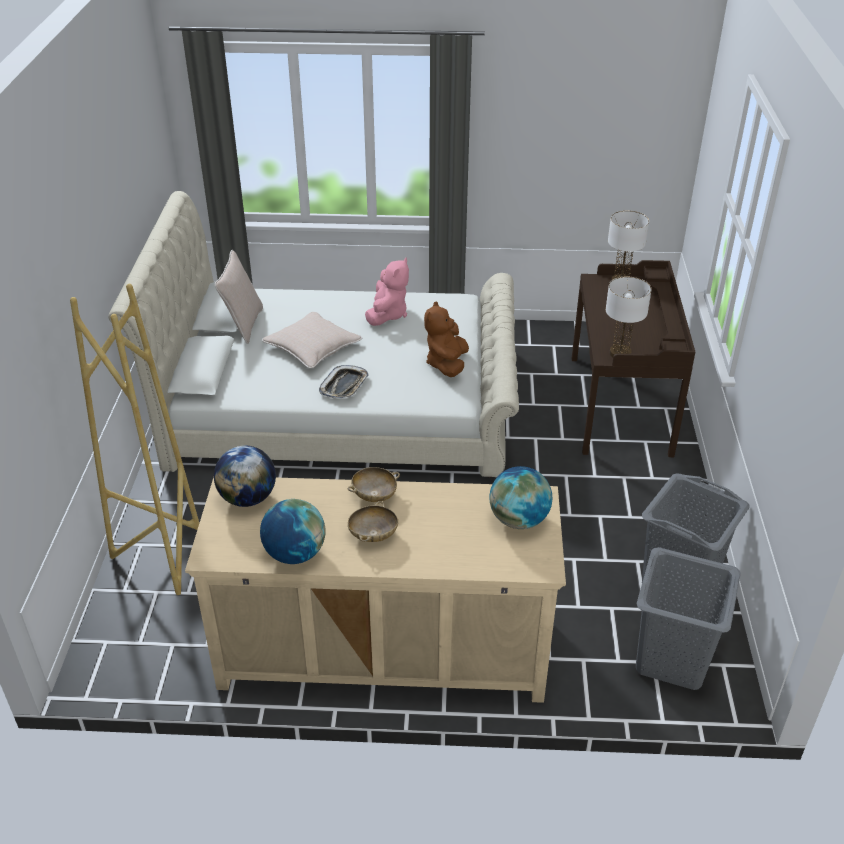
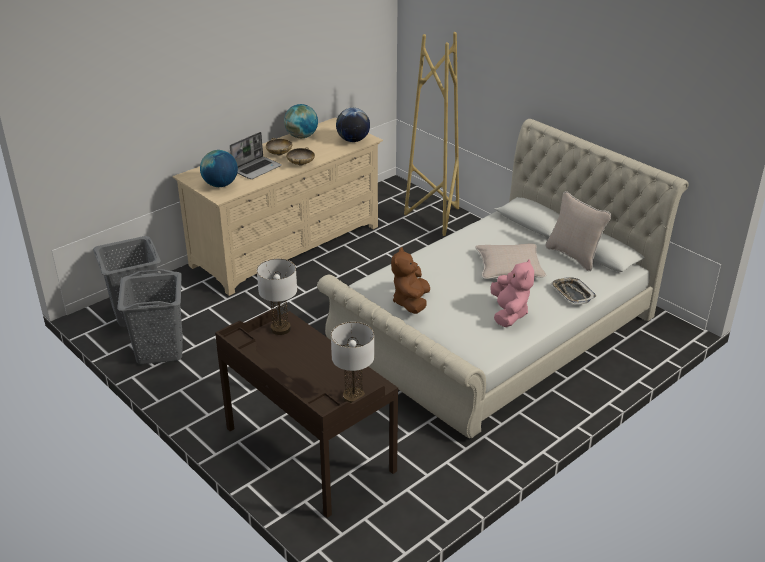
camera: 135 degrees right, 5 degrees down
(344, 386) = (446, 256): tray -> tray (572, 293)
(387, 314) = (509, 314): pink plush toy -> pink plush toy turned 150 degrees counterclockwise
(438, 522) = (257, 169): none -> laptop
(447, 364) = (411, 302): brown plush toy -> brown plush toy turned 135 degrees counterclockwise

